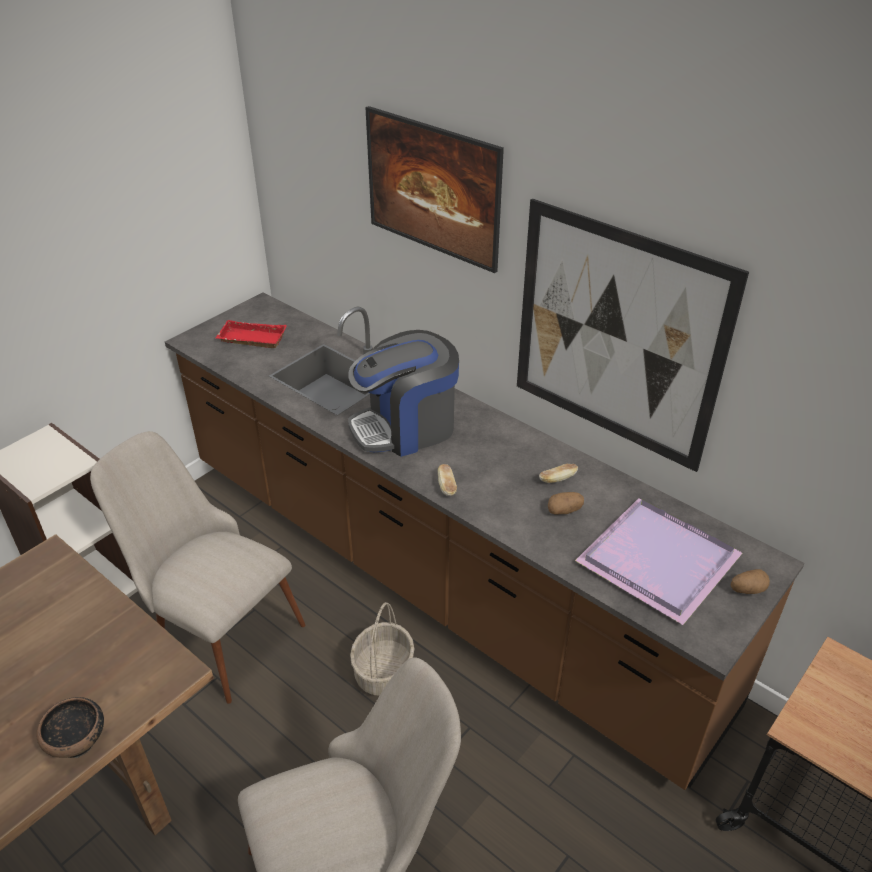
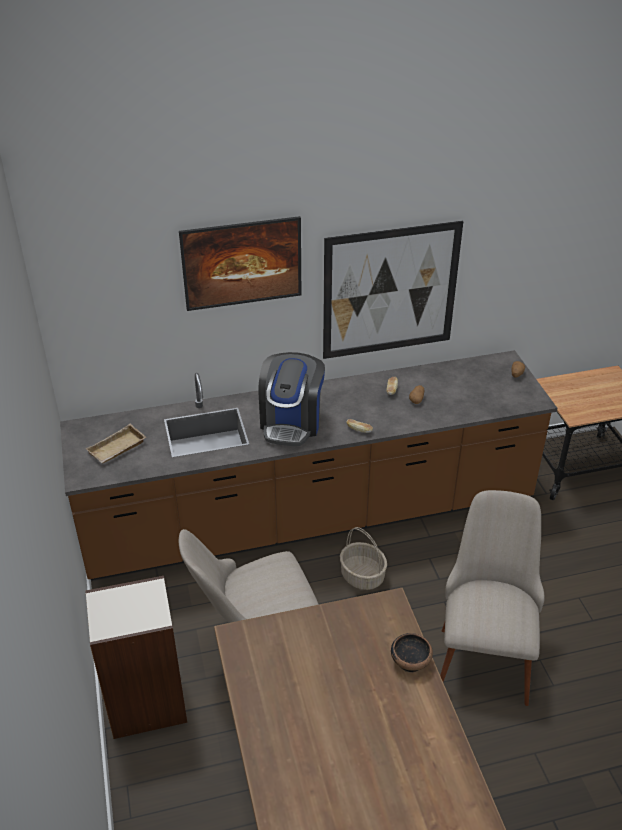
camera: 55 degrees left, 0 degrees up
(251, 339) = (117, 449): red tray -> beige tray
(654, 561) = (476, 390): purple tray -> none

